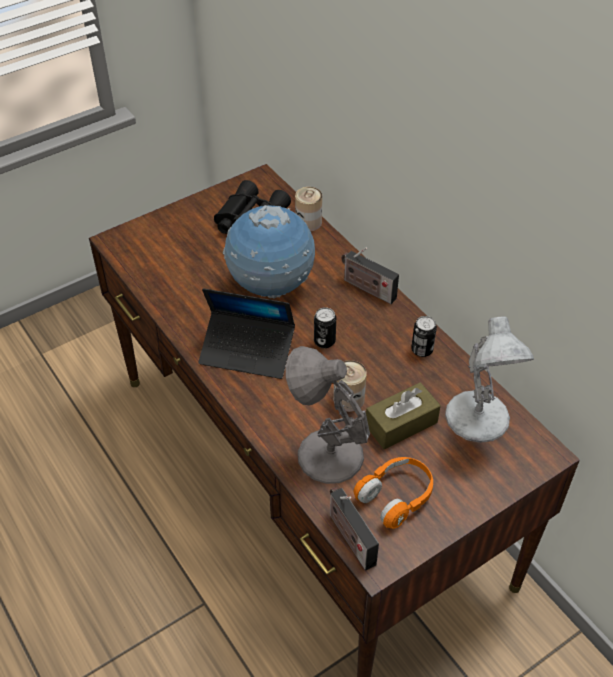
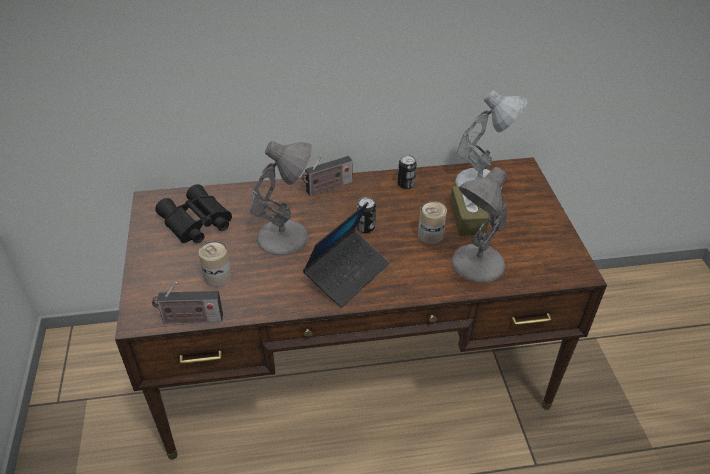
camera: 65 degrees left, 5 degrees down
(271, 287) = (285, 237): globe -> grey table lamp
(308, 222) = (230, 192): can -> can (217, 276)
(349, 537) = (554, 278): radio -> radio (190, 319)
(396, 497) = (529, 243): orange headphones -> none

